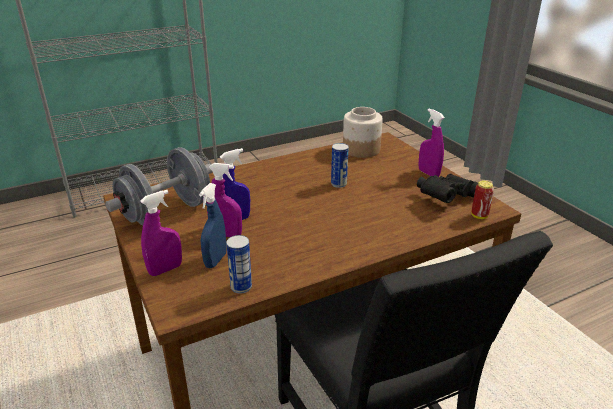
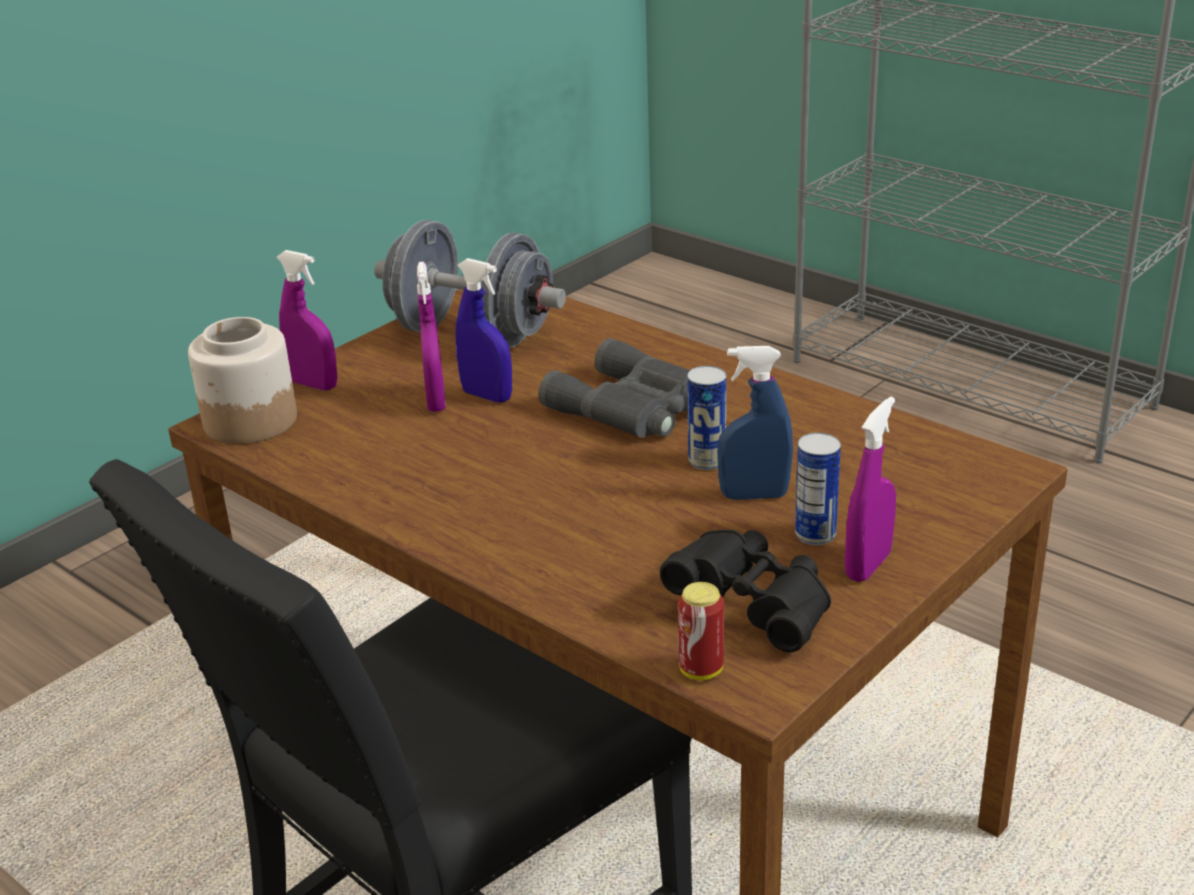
camera: 70 degrees right, 0 degrees up
(215, 260) = (357, 414): blue spray bottle -> blue spray bottle (754, 495)
(241, 287) = (296, 455): can -> can (815, 534)
(282, 189) = (633, 408): none -> grey binoculars
(360, 150) = (908, 451): jar -> jar (249, 421)

